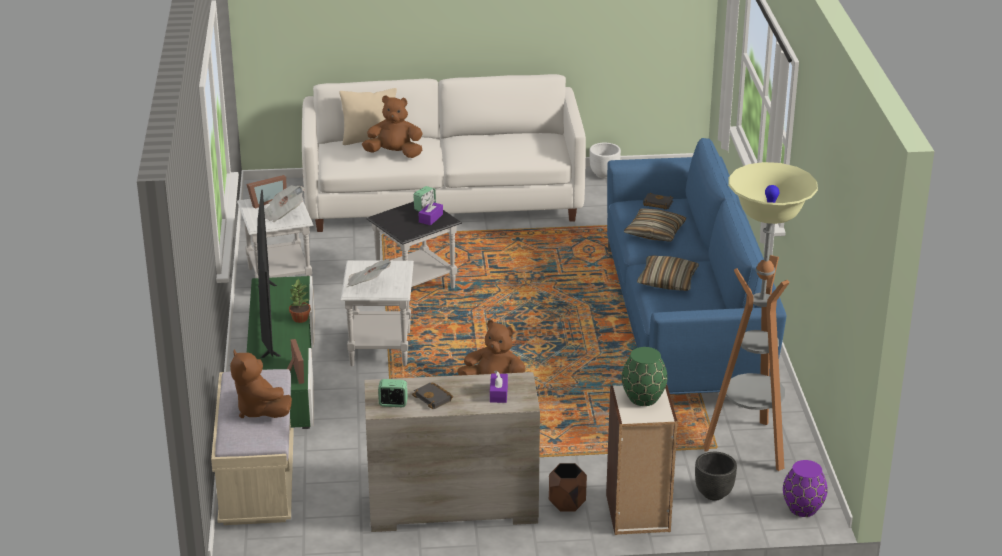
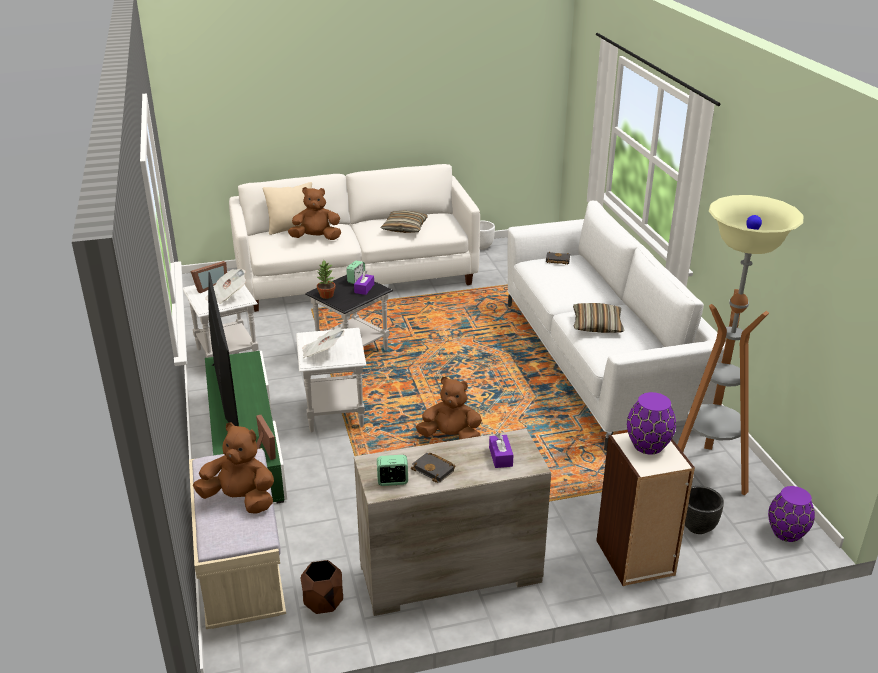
camera: 10 degrees left, 0 degrees up
(259, 410) = (240, 499): brown plush toy -> brown plush toy turned 150 degrees clockwise
(300, 319) = (258, 392): potted plant -> potted plant (326, 295)
(566, 503) = (561, 555): brown planter -> brown planter (323, 602)
(643, 398) = (647, 446): green vase -> purple vase
(655, 232) = (566, 284): pillow -> pillow (404, 228)
(684, 325) = (597, 363): blue sofa -> white sofa

